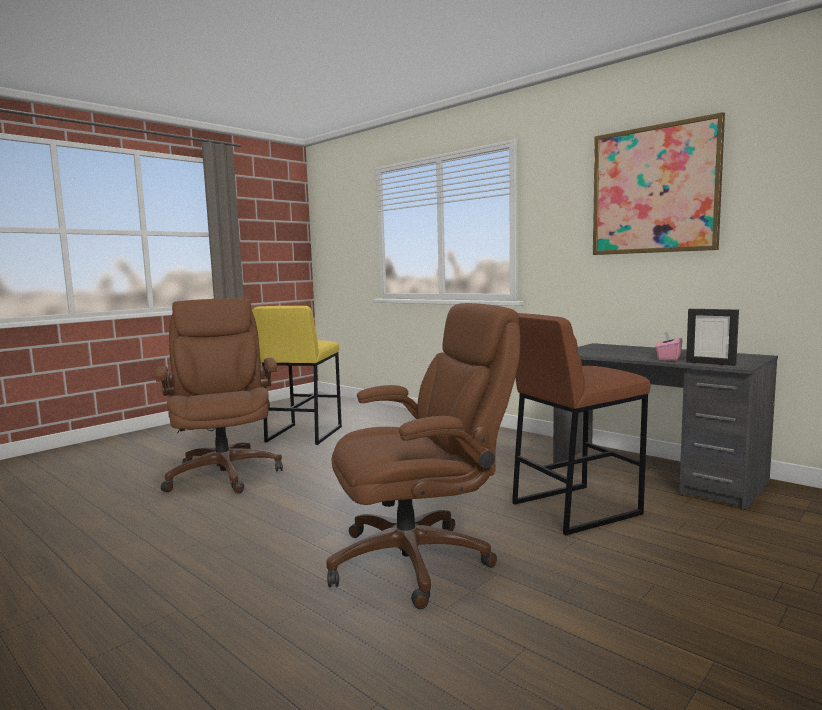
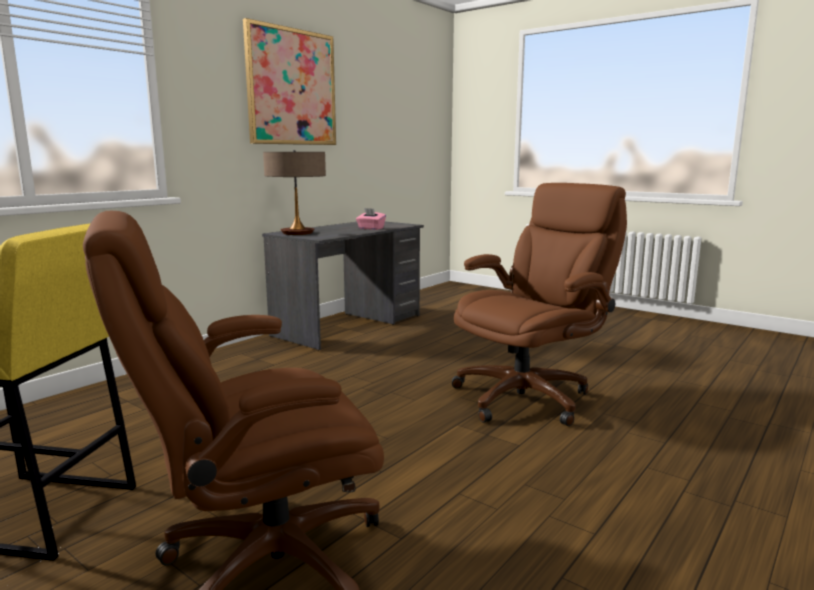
camera: 95 degrees left, 5 degrees up
(421, 560) = (529, 396): brown office chair -> brown office chair turned 75 degrees clockwise
(573, 509) = (421, 350): brown stool -> none
(601, 347) = (297, 233): none -> table lamp
(710, 363) = (396, 226): picture frame -> none

